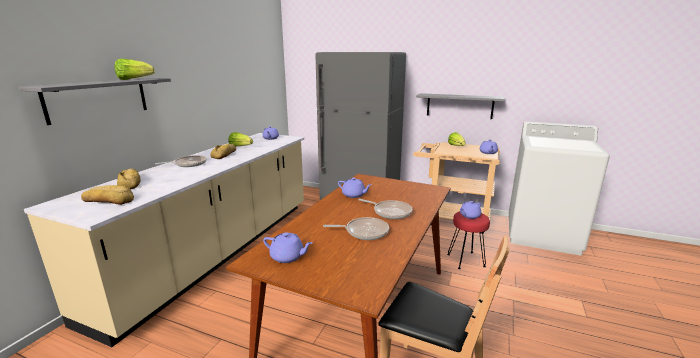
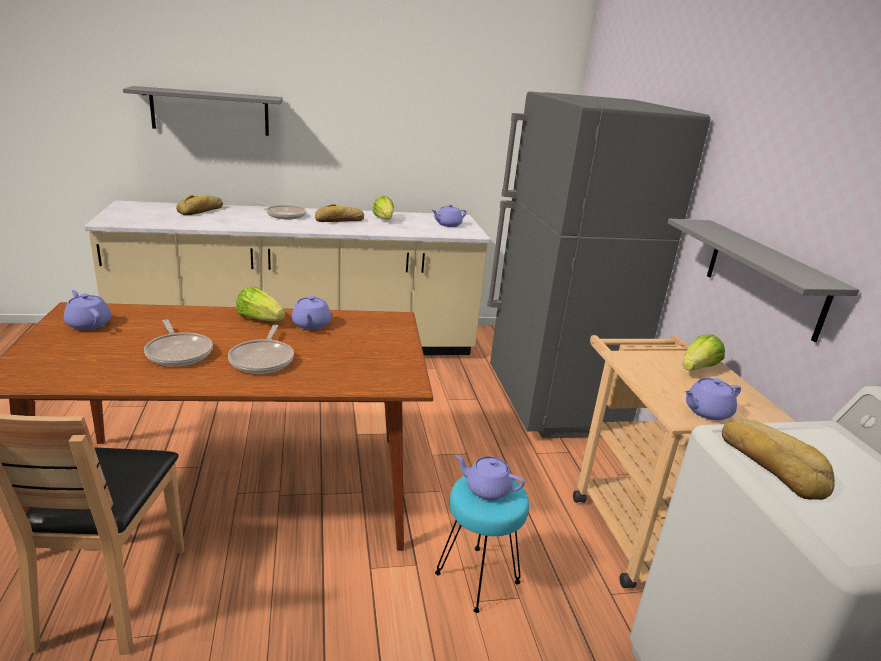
camera: 55 degrees right, 5 degrees up
(109, 200) = (148, 216): bread -> bread (772, 465)
(134, 79) = (240, 95): lettuce -> lettuce (260, 319)
(288, 257) = (88, 324): purple teapot -> purple teapot turned 150 degrees clockwise
(466, 260) = (478, 579): red stool -> turquoise stool

